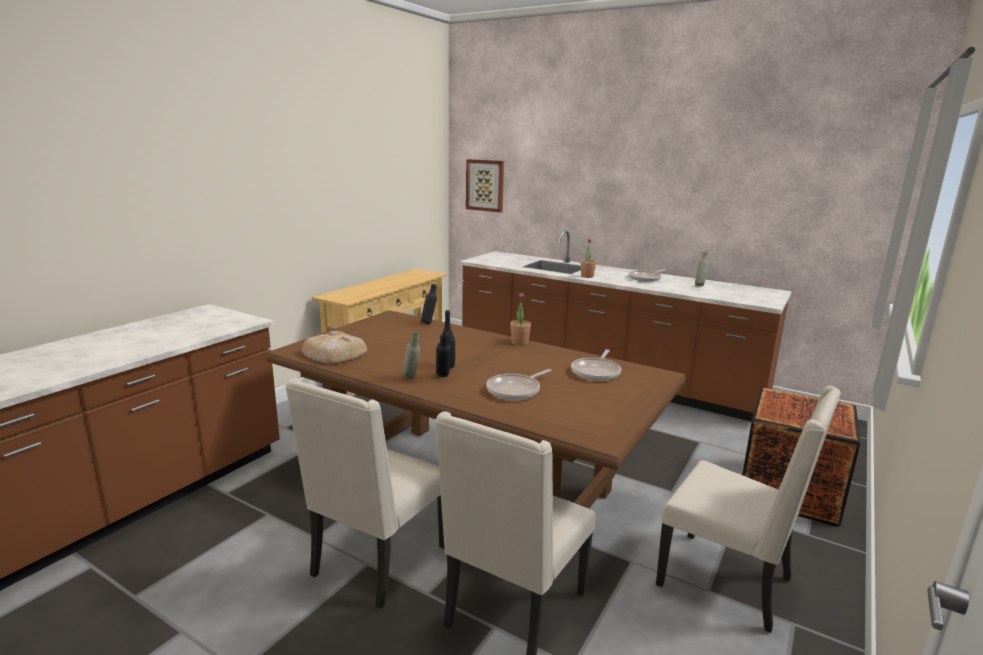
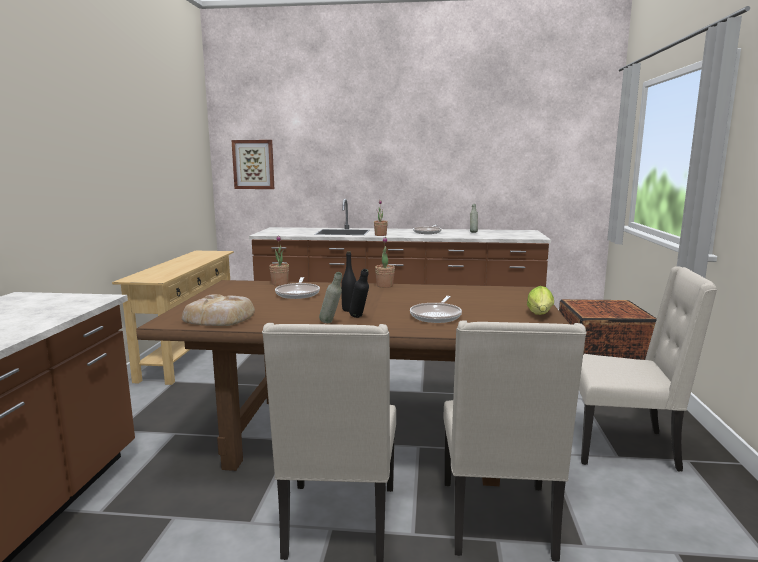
camera: 25 degrees left, 5 degrees down
(429, 323) = (280, 284): black bottle -> potted plant
(596, 372) = (477, 295): frying pan -> frying pan (298, 294)
(623, 412) = (540, 315): none -> lettuce

